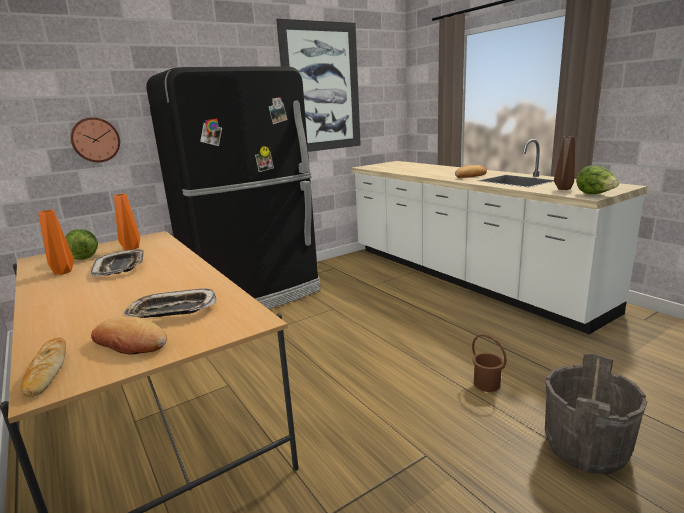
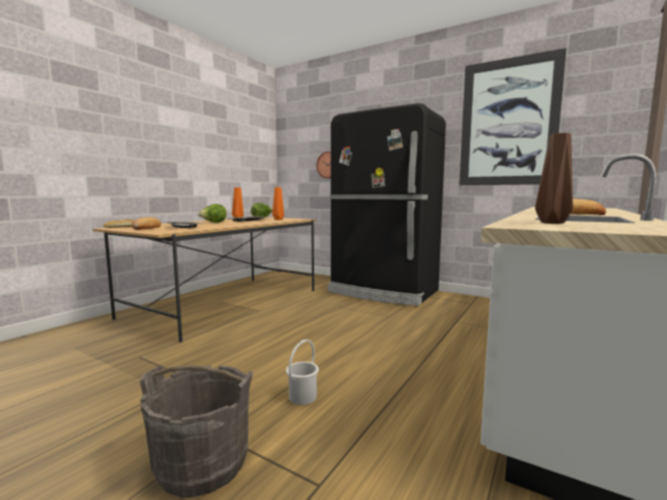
camera: 65 degrees right, 10 degrees down
(486, 384) = (302, 397): brown bucket -> white bucket
(595, 195) = (531, 227): lettuce -> lettuce (213, 222)

